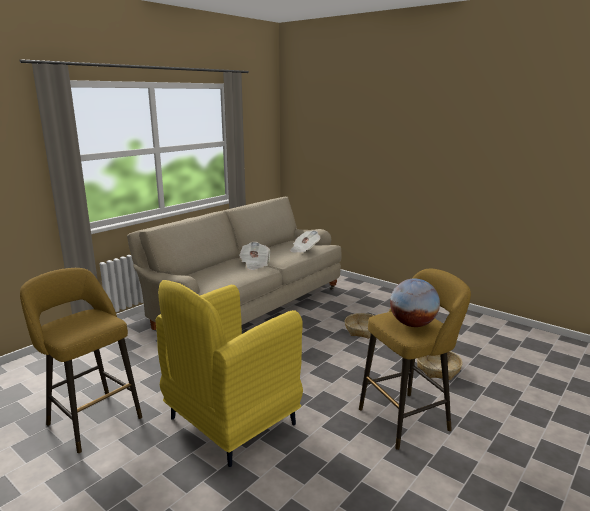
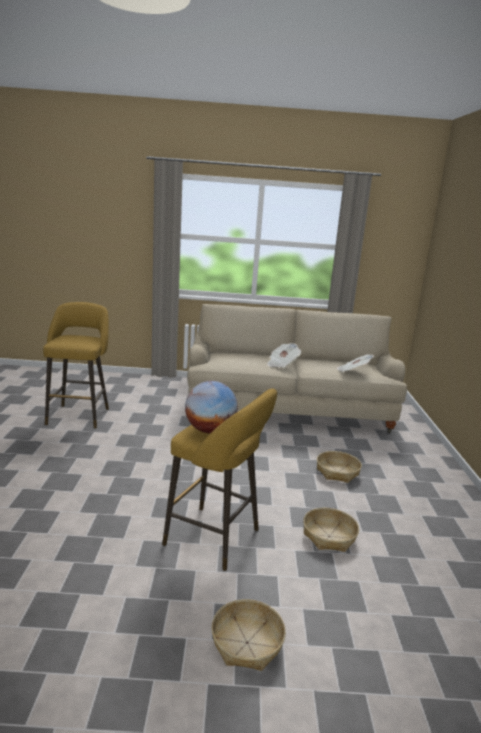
camera: 50 degrees right, 0 degrees up
(230, 423) = (121, 459): yellow armchair -> none
(534, 453) = (247, 642): none -> basket

